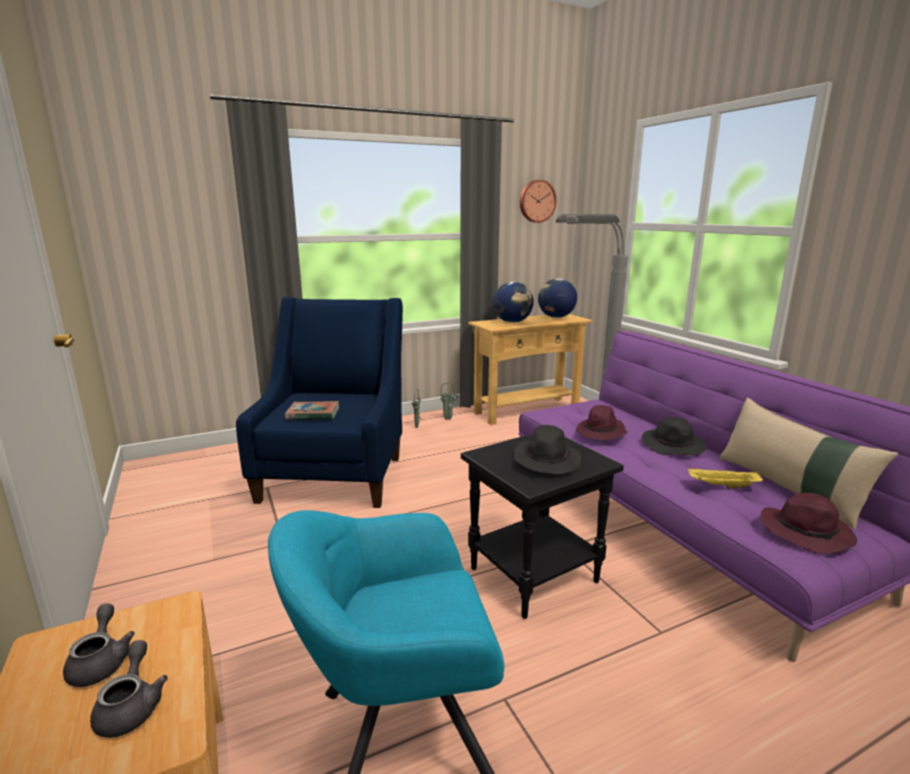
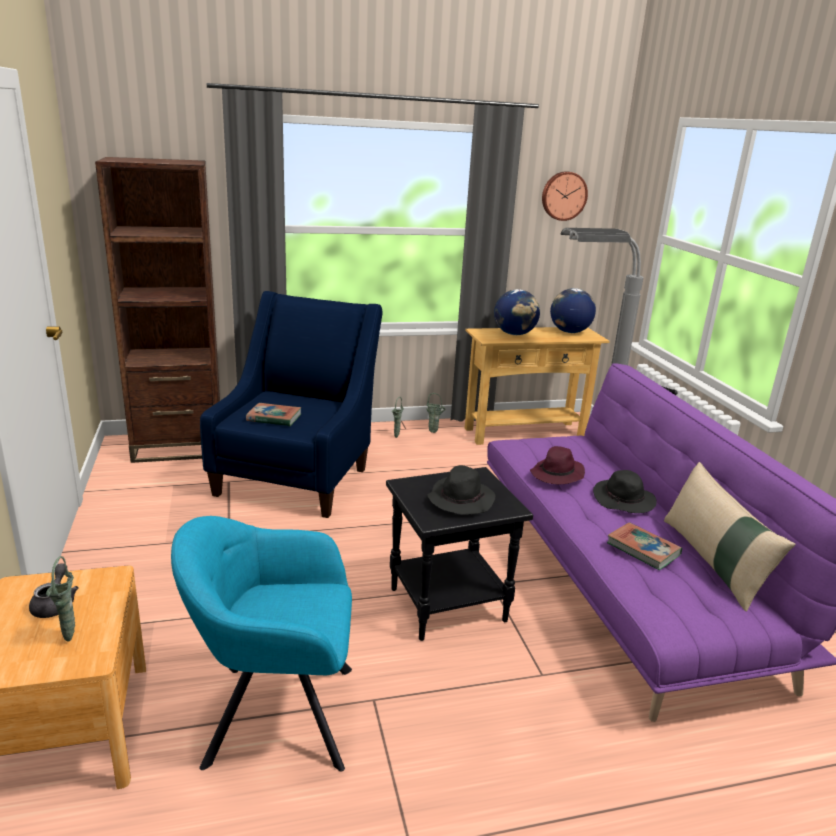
camera: 10 degrees right, 5 degrees up
(132, 706) = (70, 636): grey teapot -> green vase
(206, 462) = (178, 447): none -> brown bookcase
(722, 486) = (643, 549): yellow tray -> book
(807, 532) = (692, 606): purple hat -> none

